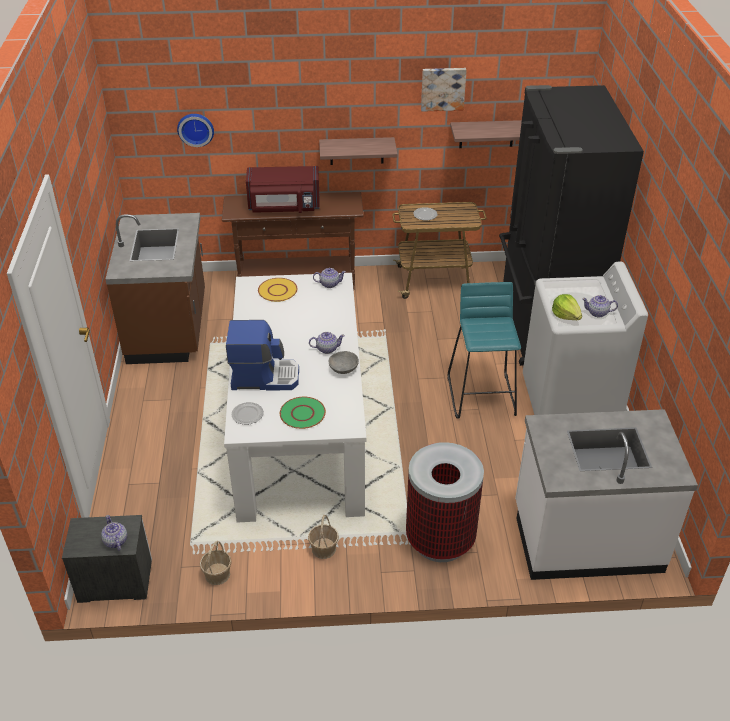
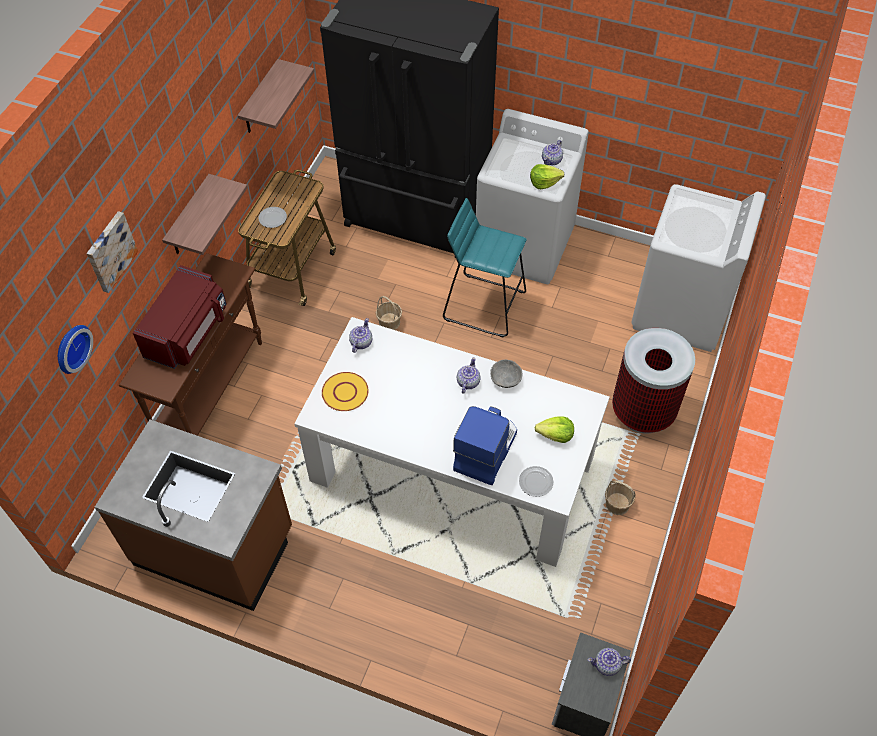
camera: 65 degrees left, 15 degrees up
(217, 574) = (613, 603): basket -> basket (389, 322)
(302, 414) = (555, 435): green plate -> lettuce
(443, 88) = (224, 88): picture -> picture (110, 251)
(586, 537) = (681, 311): white counter -> white washing machine

